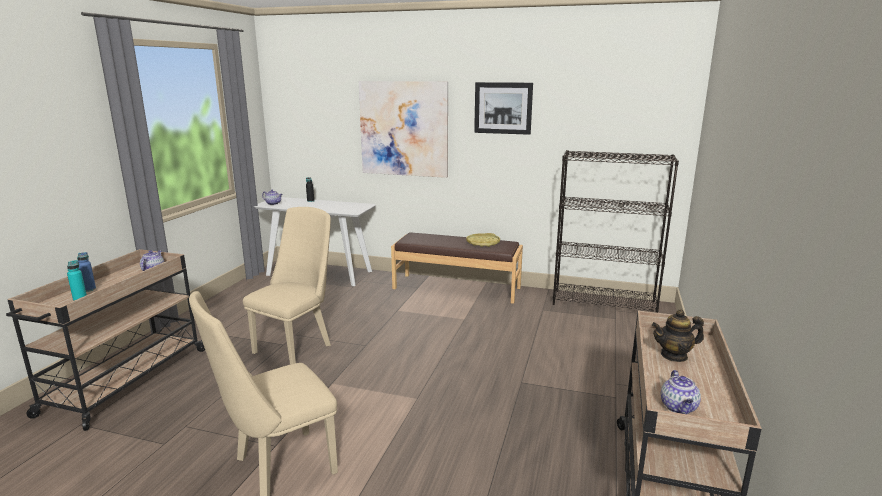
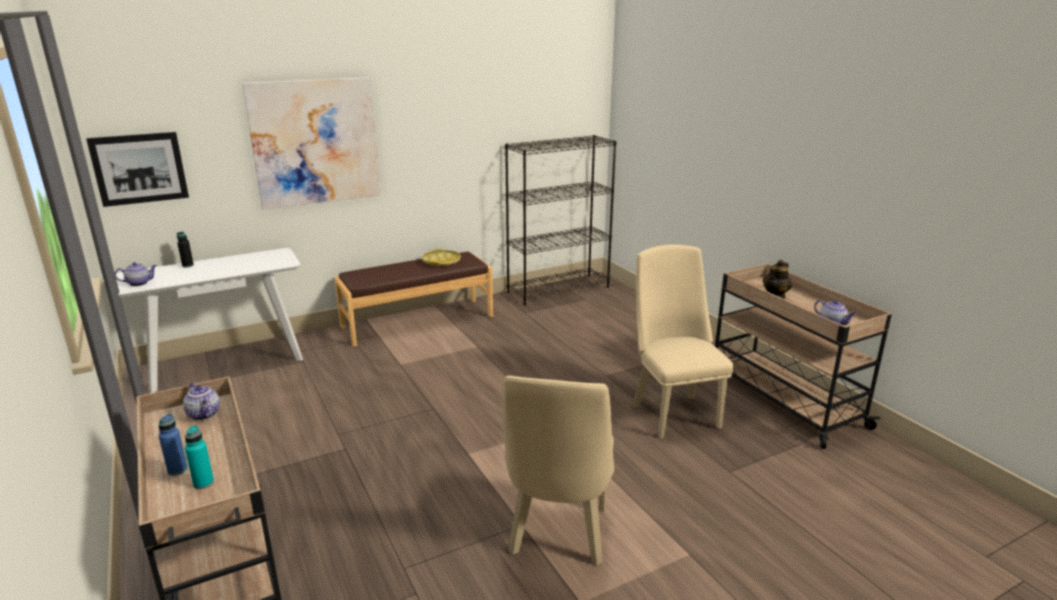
camera: 45 degrees left, 5 degrees up
(296, 346) = (363, 442): beige chair -> beige chair (672, 411)
(503, 108) = (436, 104): picture -> picture (139, 168)

